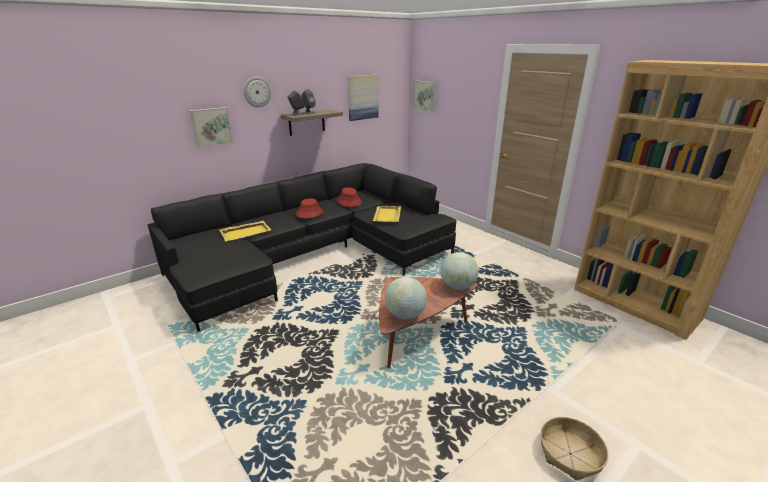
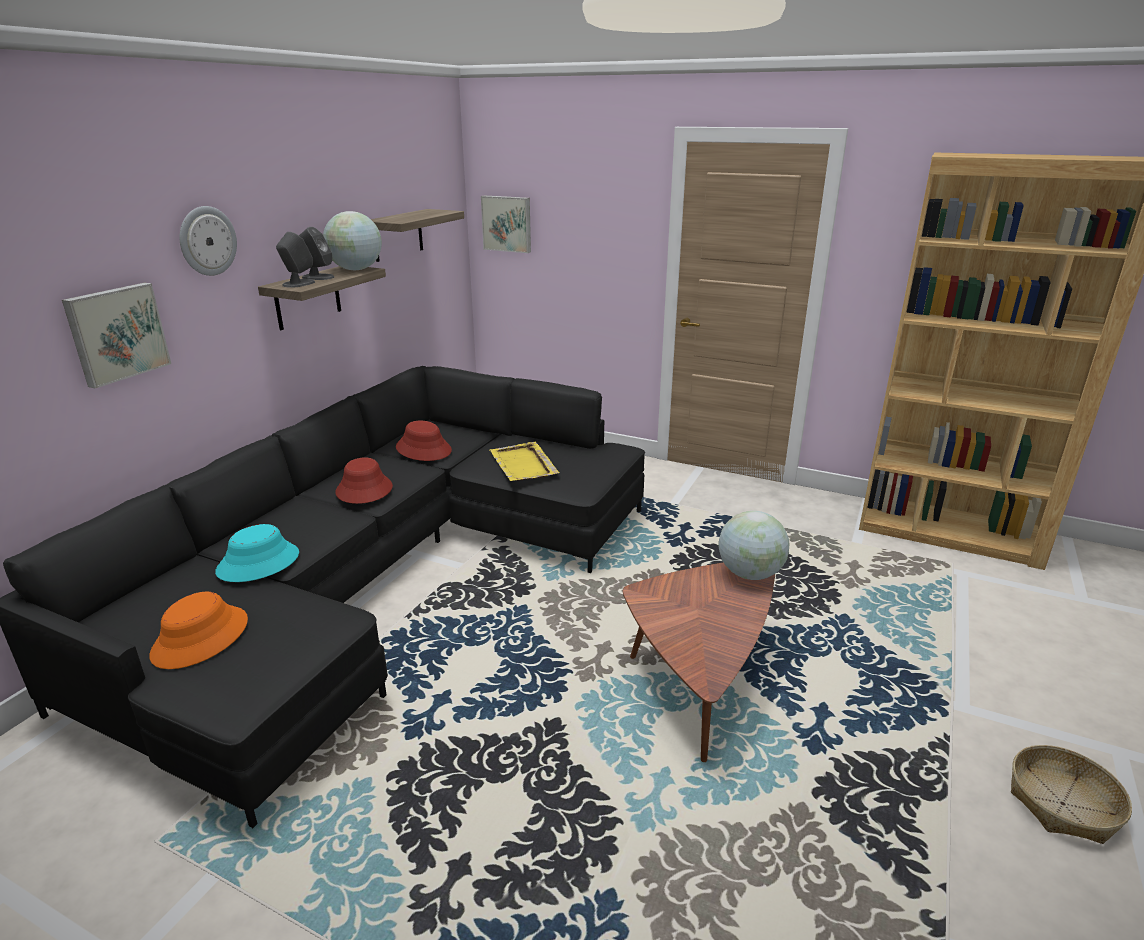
camera: 25 degrees left, 0 degrees up
(204, 253) = (201, 638): none -> orange hat
(246, 232) = (258, 563): yellow tray -> turquoise hat
(362, 97) = (398, 235): picture -> shelf
(405, 315) = (716, 653): globe -> globe (356, 269)

